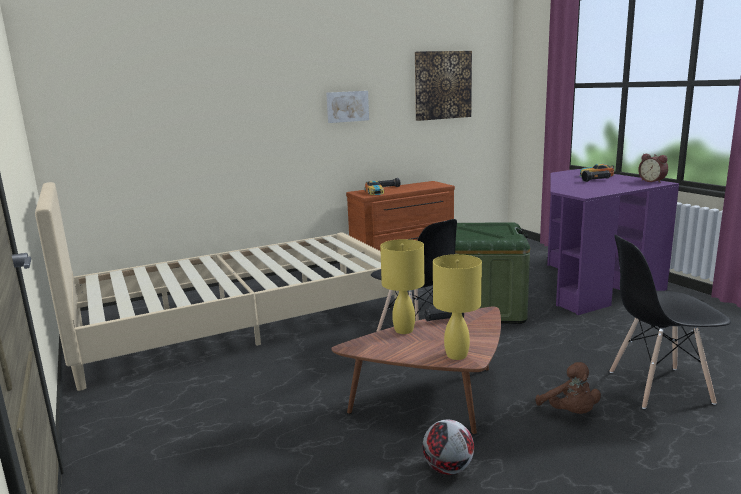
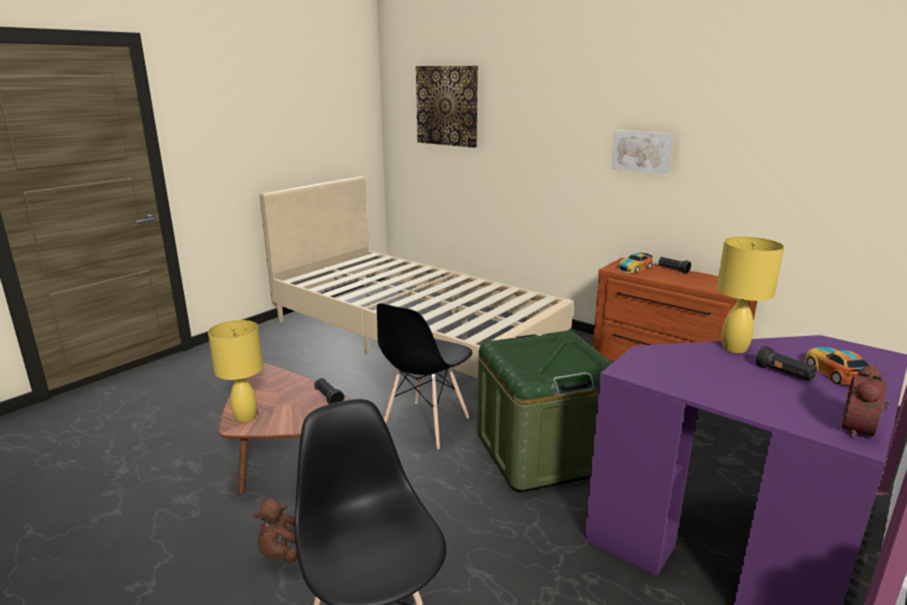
camera: 65 degrees right, 5 degrees up
(404, 330) = (298, 383): yellow table lamp -> yellow table lamp (733, 348)
(442, 85) = (816, 139): picture -> picture (447, 106)
(447, 468) = (184, 487): football -> none

